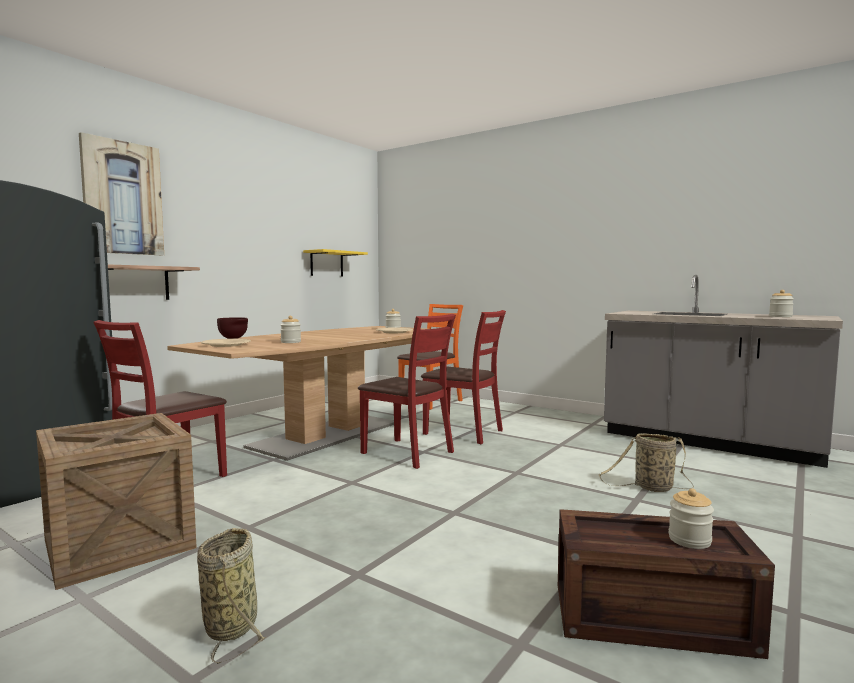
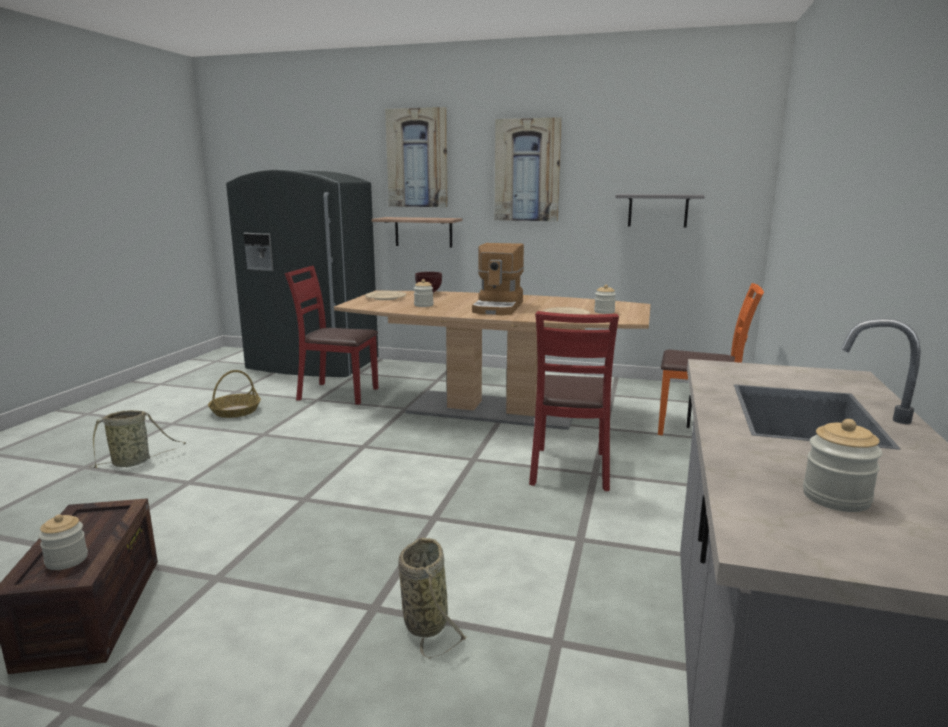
camera: 70 degrees right, 10 degrees up
(119, 544) = (235, 411): crate -> basket
(237, 224) = (527, 170): none -> picture
(326, 264) = (658, 210): yellow shelf -> grey shelf
(339, 336) = (499, 307): none -> coffee machine
(408, 453) = (462, 453): red chair -> none

